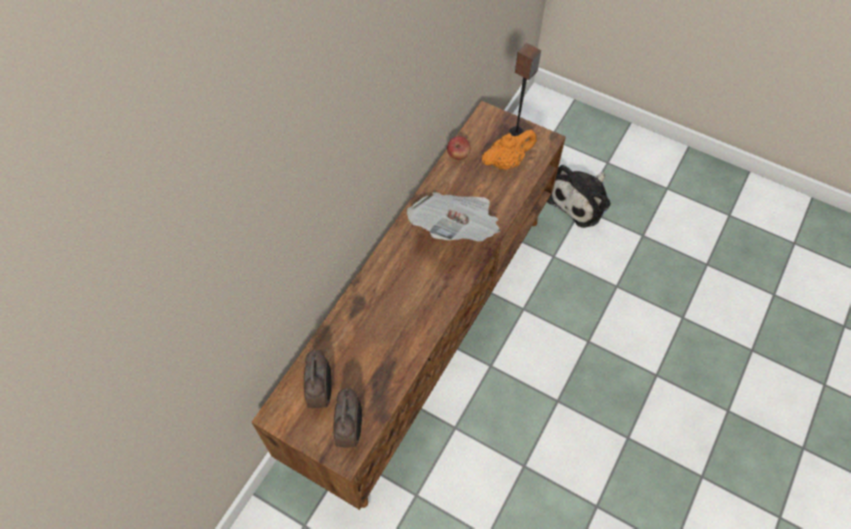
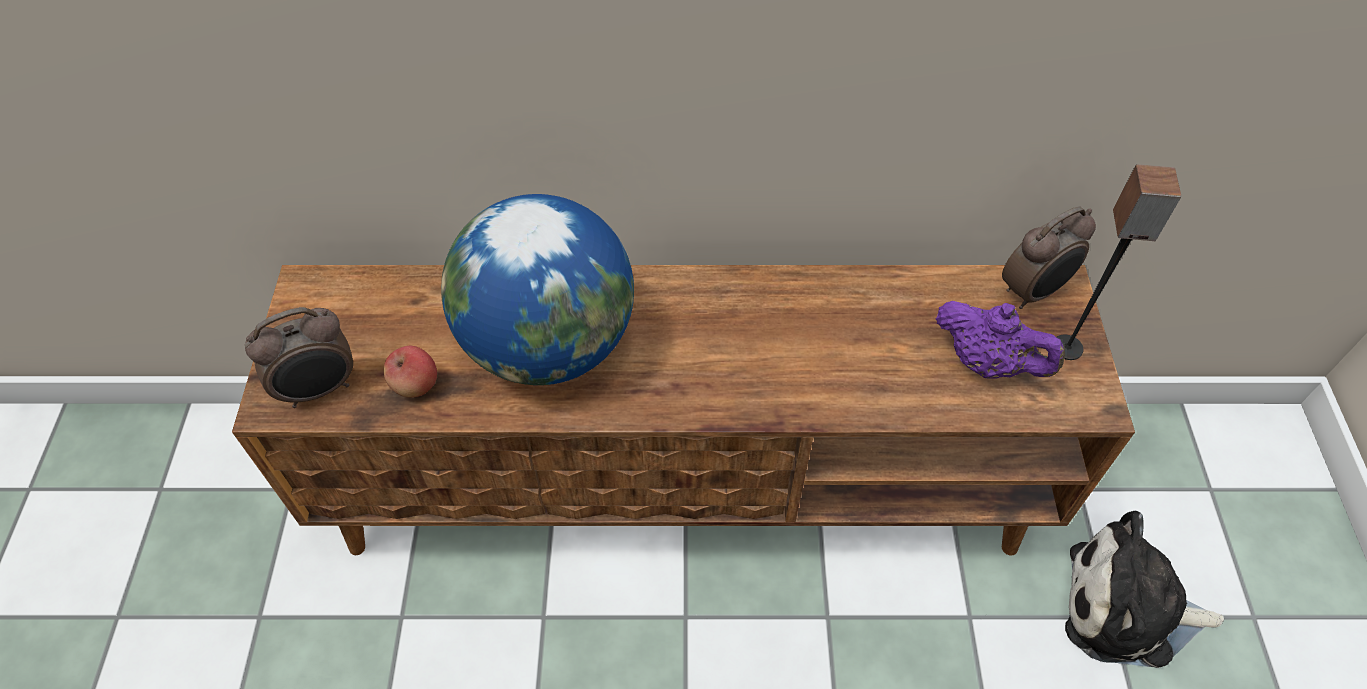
camera: 60 degrees right, 5 degrees down
(321, 392) = (368, 321): alarm clock -> alarm clock (1033, 292)
(390, 318) = (549, 345): none -> globe
(456, 229) = (784, 354): newspaper -> none
(458, 155) = (937, 286): apple -> apple (416, 385)
(506, 162) = (987, 363): orange teapot -> purple teapot

